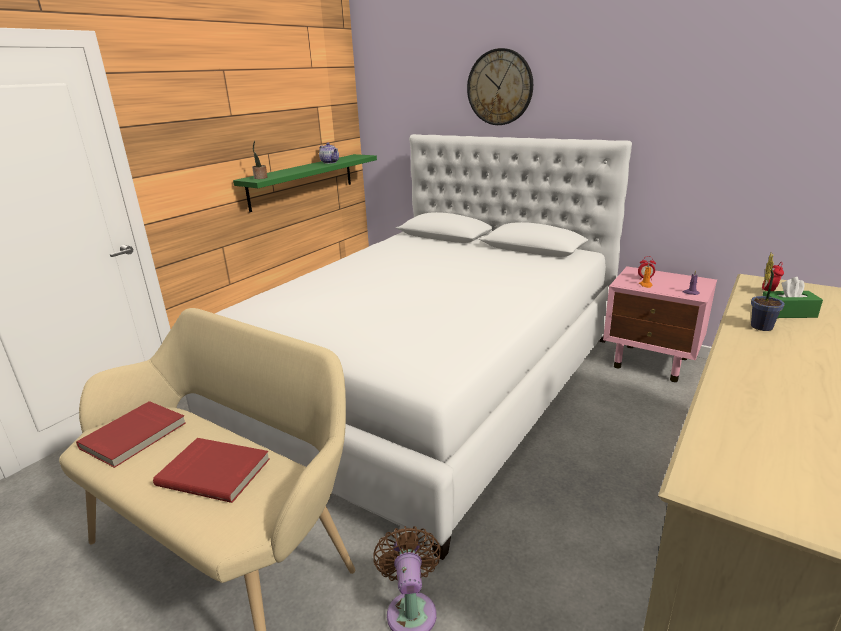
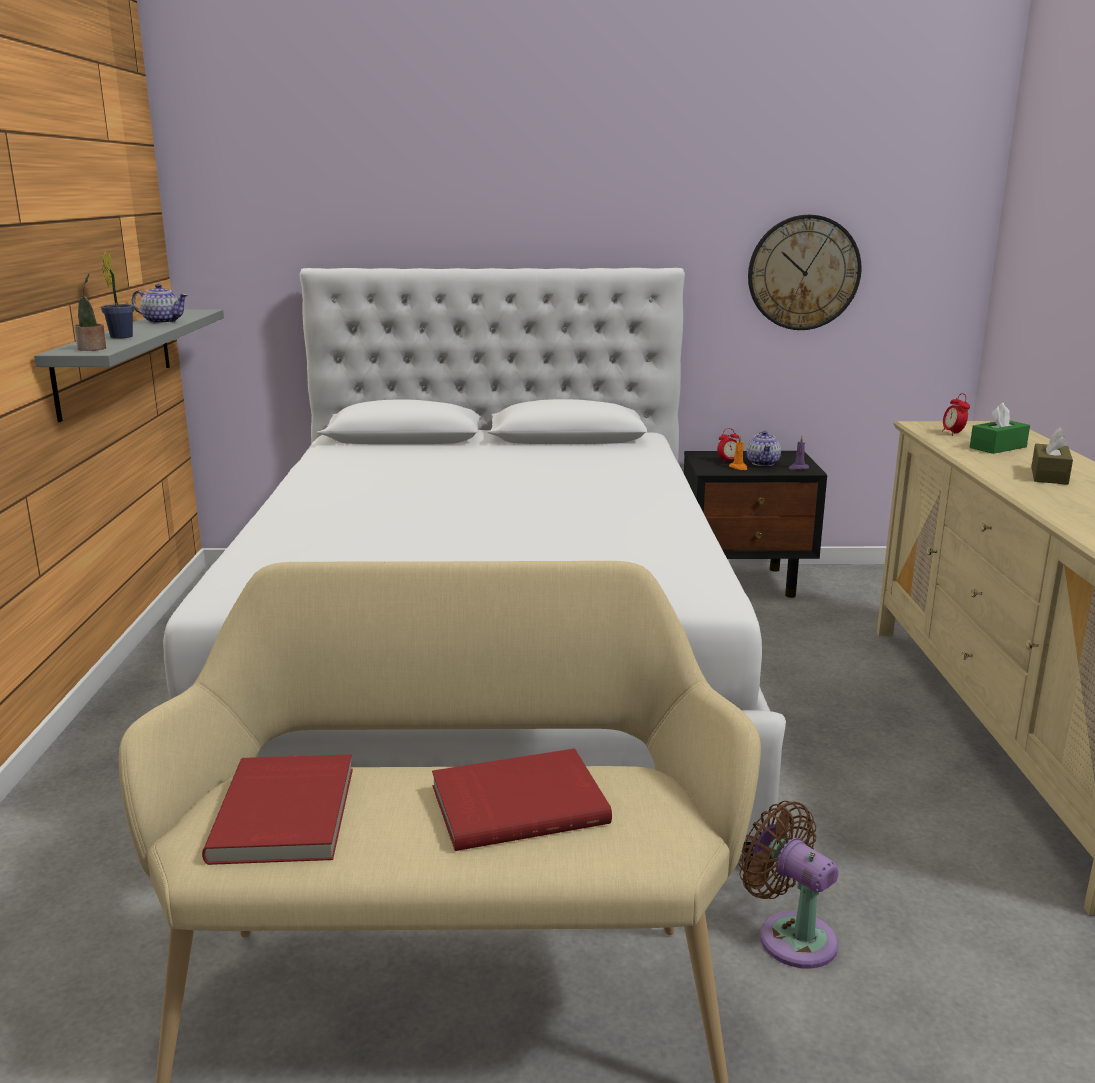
camera: 35 degrees left, 5 degrees down
(302, 181) = (115, 360): green shelf -> grey shelf
(500, 87) = (464, 190): wall clock -> wall clock (803, 273)
(652, 362) = (746, 582): pink nightstand -> black nightstand
(669, 284) = (763, 463): none -> teapot
(761, 326) = (997, 461): potted plant -> potted plant (122, 336)
(785, 350) = (1049, 475): none -> brown tissue box

